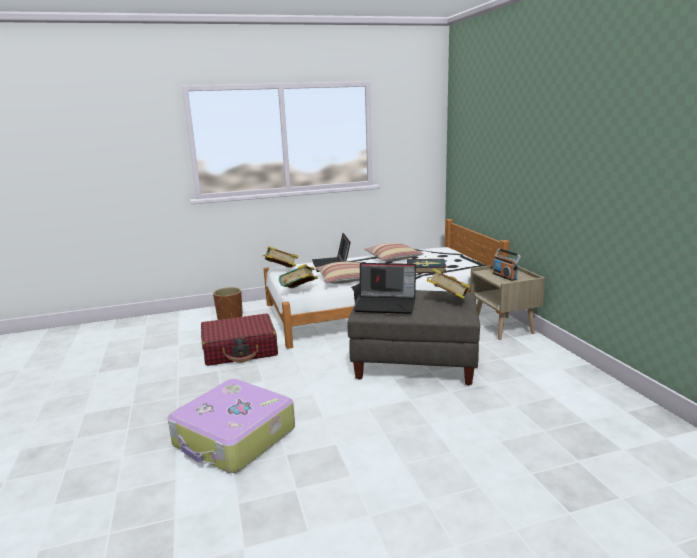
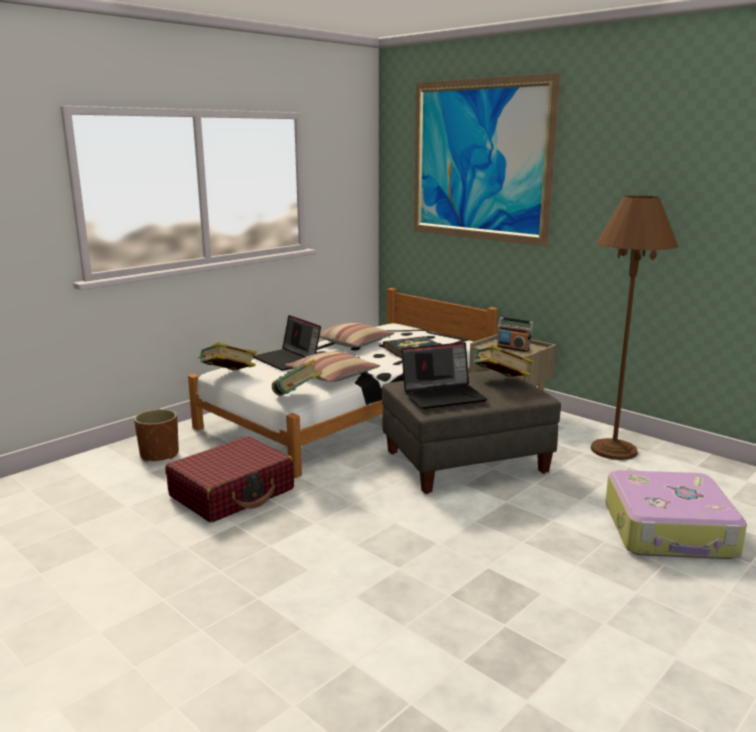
camera: 30 degrees left, 0 degrees up
(234, 438) = (365, 596): suitcase -> suitcase (669, 531)
(502, 113) = (479, 160): none -> picture
(556, 380) = (614, 450): none -> brown floor lamp

